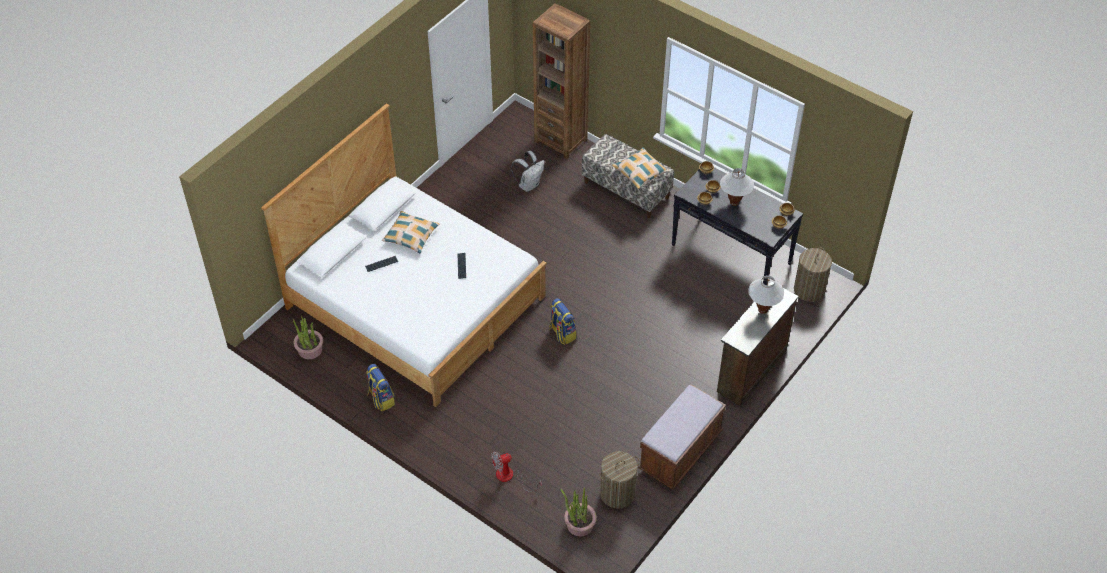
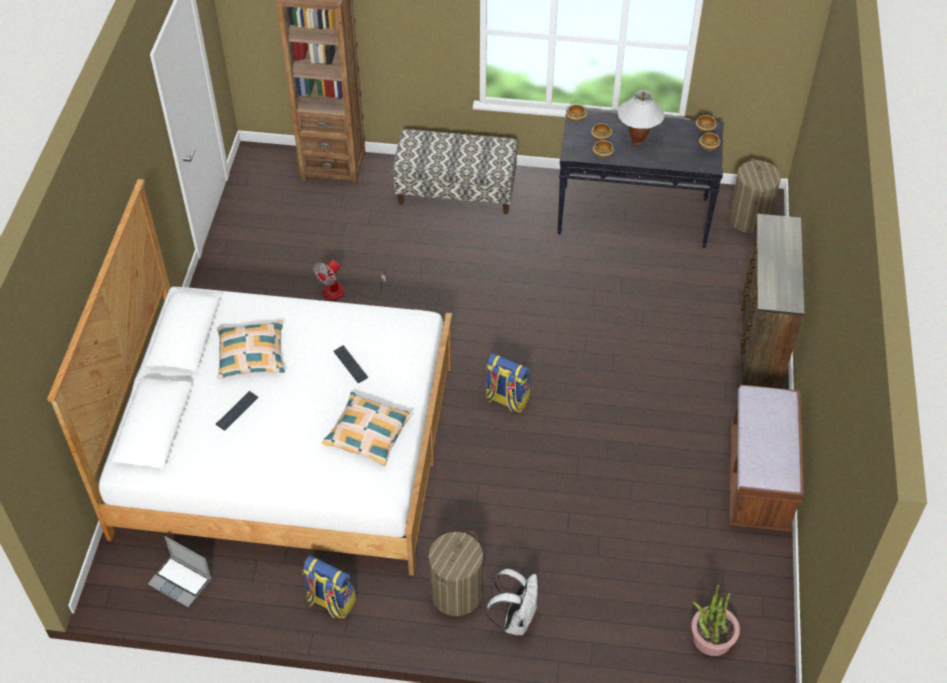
camera: 30 degrees left, 0 degrees up
(310, 349) = (181, 581): potted plant -> laptop
(510, 477) = (579, 620): fan -> fan (342, 292)
(529, 185) = (331, 234): white backpack -> white backpack (515, 619)
(617, 494) = (726, 572): laundry basket -> laundry basket (456, 593)
(640, 172) = (479, 157): pillow -> pillow (368, 434)
(762, 310) = (776, 251): white table lamp -> none

